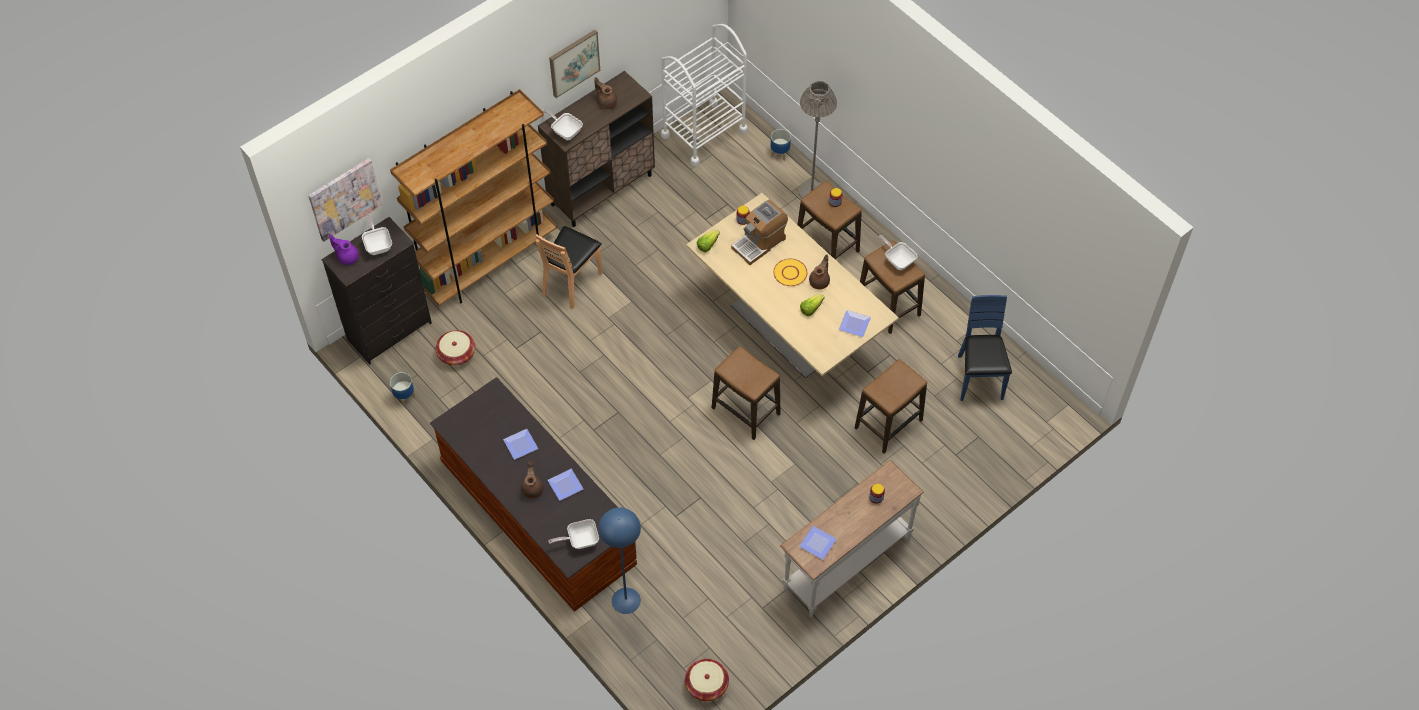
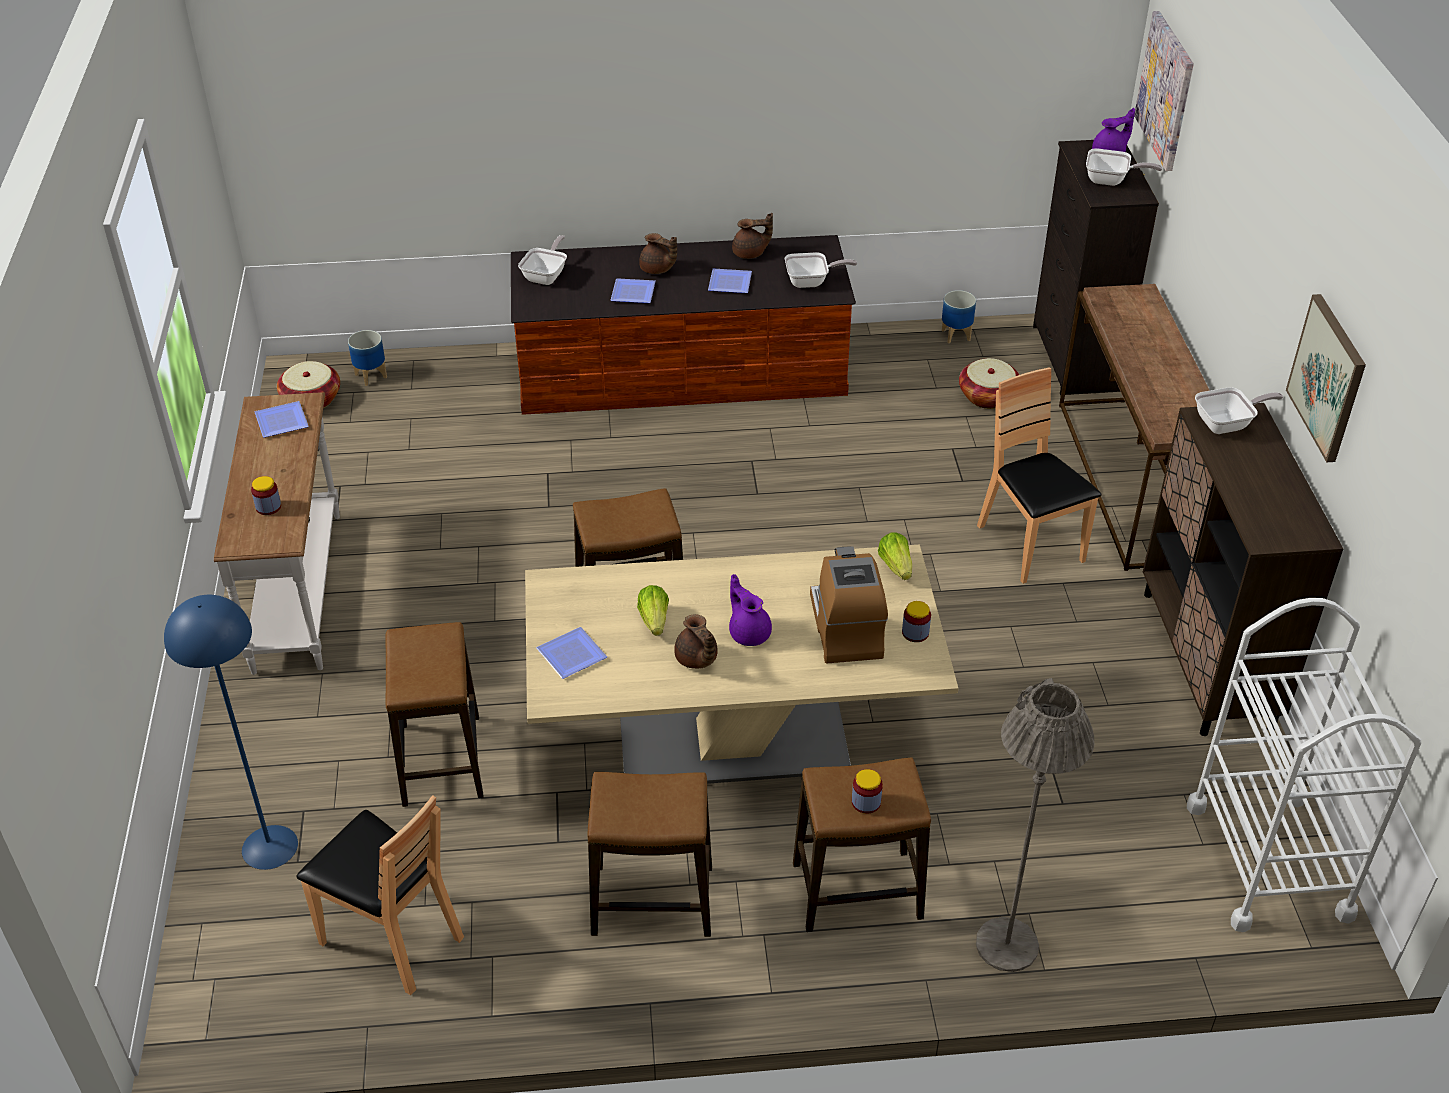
camera: 125 degrees right, 15 degrees down
(489, 263) = (1131, 482): brown bookcase -> brown console table
(606, 102) = (1269, 494): brown teapot -> brown teapot (750, 253)
(626, 601) = (486, 387): blue floor lamp -> blue floor lamp (269, 846)
(779, 153) = (1141, 949): planter -> planter (371, 376)
(790, 273) = (749, 632): yellow plate -> purple teapot
(898, 260) = (654, 814): frying pan -> frying pan (811, 282)
(979, 378) = (392, 937): blue chair -> brown chair

